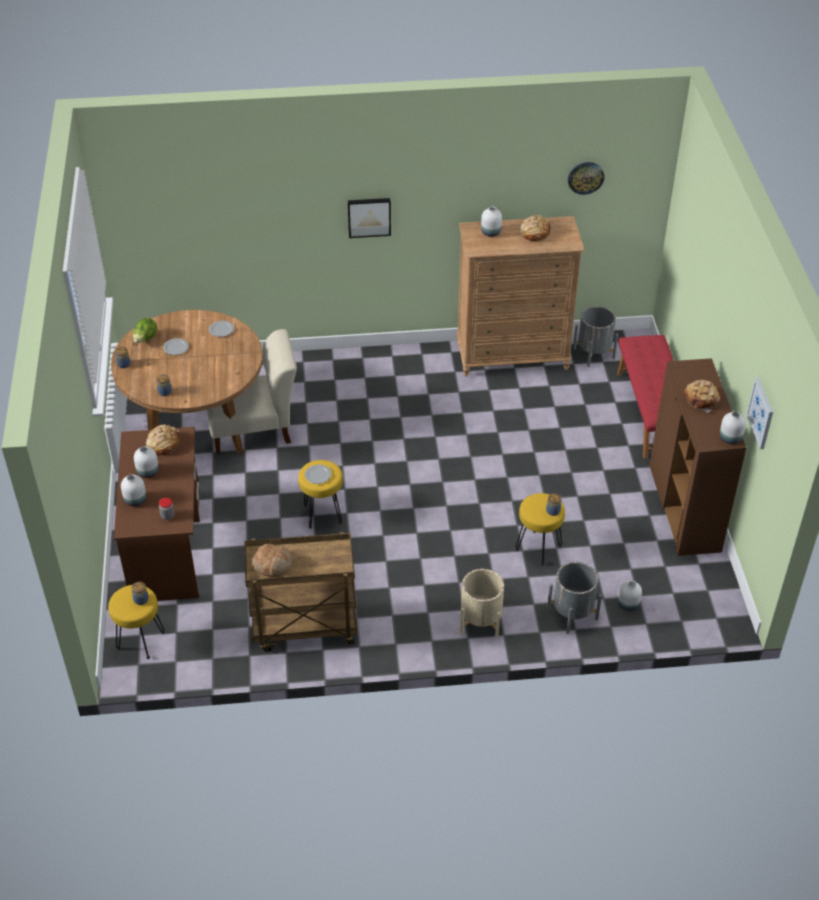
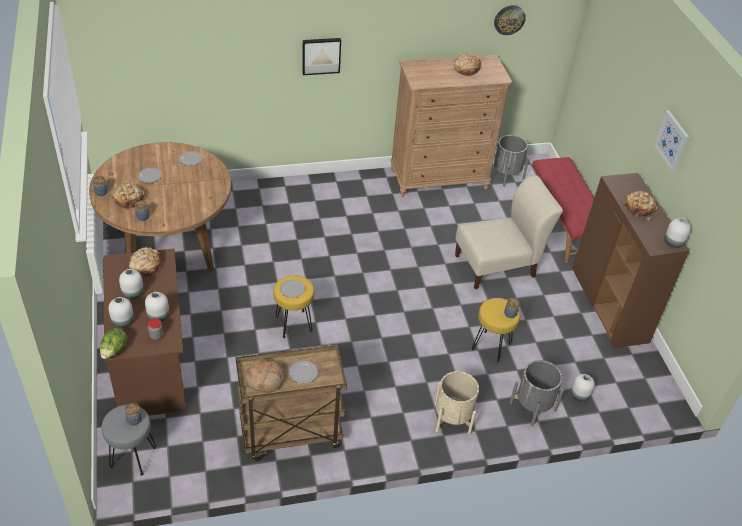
camera: 10 degrees left, 0 degrees up
(140, 641) = (132, 457): yellow stool -> grey stool
(145, 339) = (120, 169): lettuce -> lettuce (114, 351)
(152, 373) = (129, 200): none -> bread
(254, 429) = (222, 248): beige chair -> beige chair (498, 265)
(313, 559) = (303, 373): none -> plate
(490, 232) = (428, 68): white vase -> white vase (158, 315)
(761, 413) = (708, 218): picture -> picture (672, 141)

